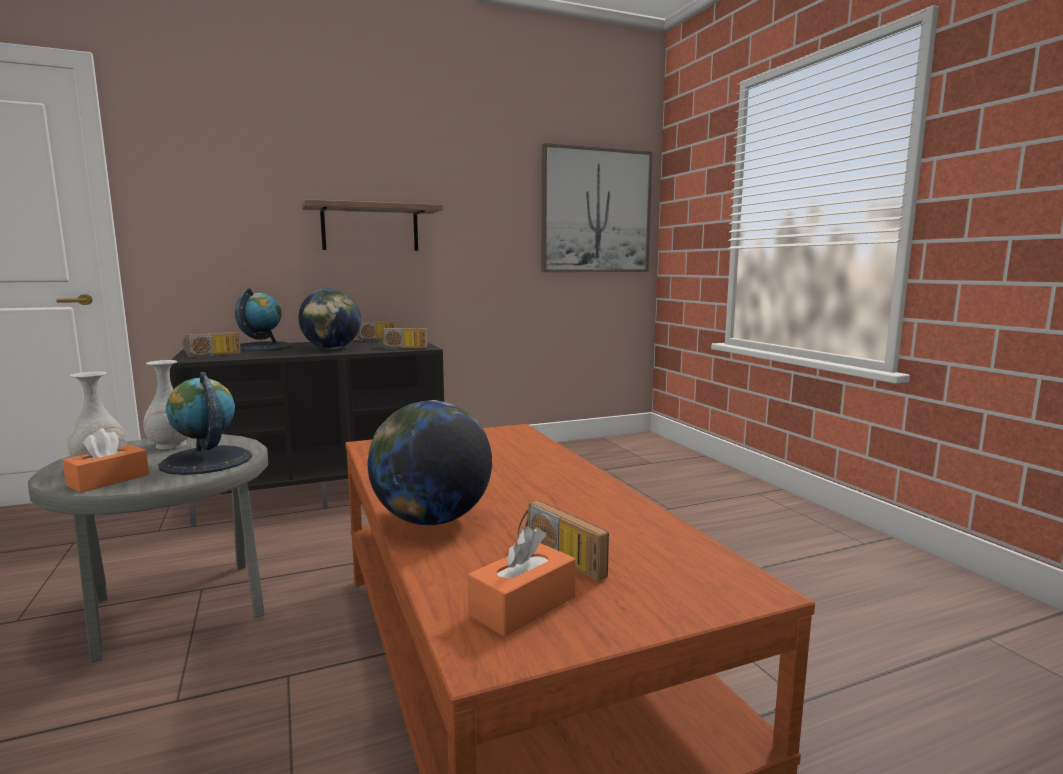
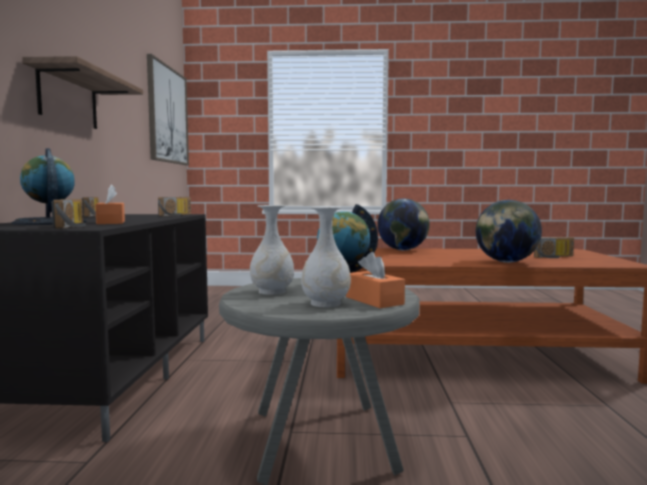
camera: 65 degrees left, 5 degrees down
(331, 349) = (129, 218): globe -> globe (402, 250)
(523, 606) = (595, 261): orange tissue box -> orange tissue box (111, 222)

